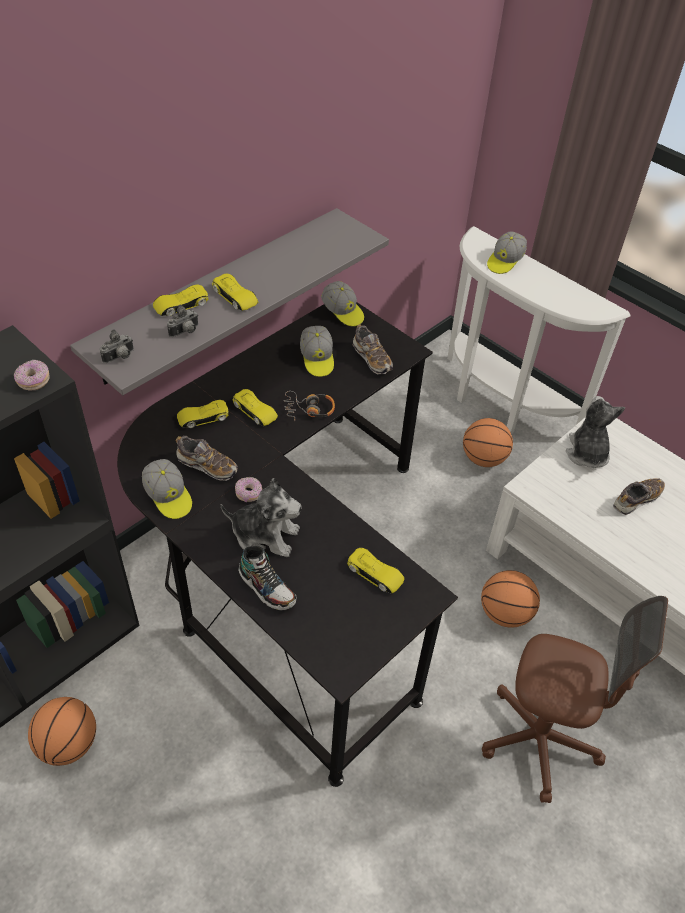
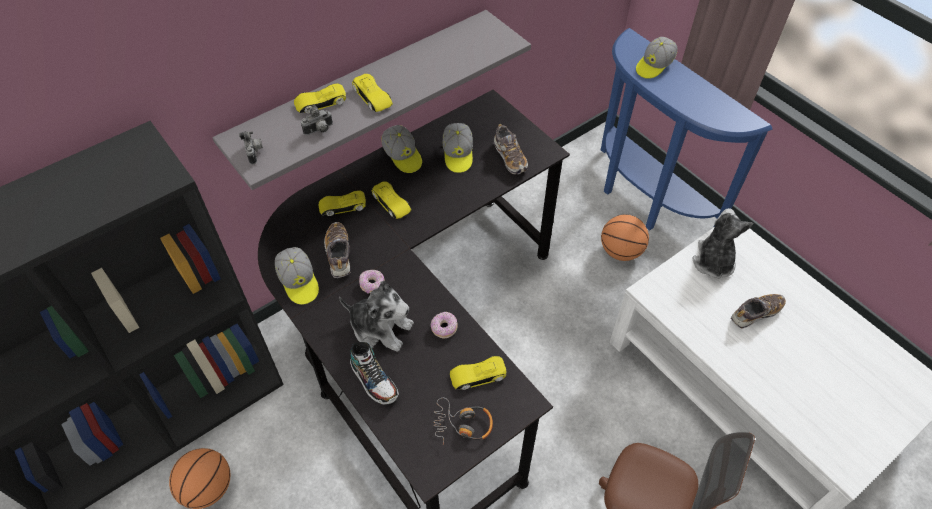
camera: 10 degrees right, 5 degrees up
(33, 381) = (157, 179): donut -> donut (444, 328)
(120, 357) = (255, 153): camera -> camera turned 75 degrees counterclockwise
(207, 466) = (339, 254): shoe -> shoe turned 135 degrees counterclockwise
(309, 410) = (442, 205): headphones -> headphones (462, 425)
(343, 312) = (490, 108): cap -> cap (402, 156)
(375, 573) = (477, 375): yellow toy car -> yellow toy car turned 120 degrees clockwise
(499, 406) = (643, 200): white console table -> blue console table
(505, 613) = (618, 406): basketball -> none

